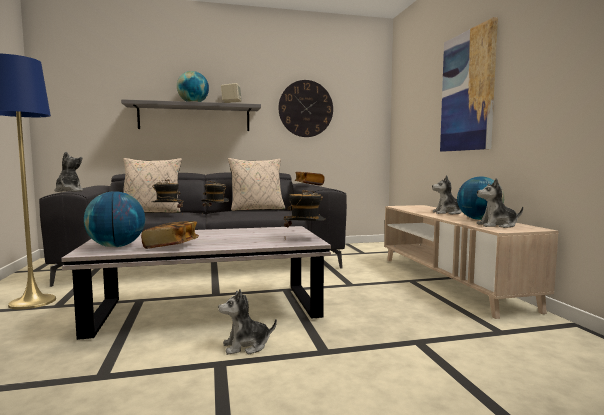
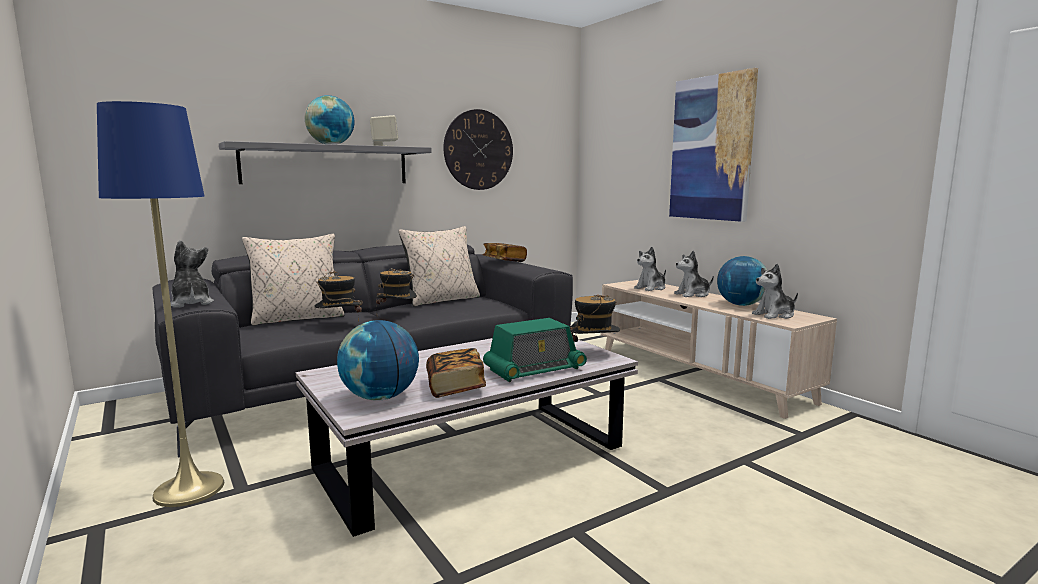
camera: 20 degrees left, 5 degrees up
(243, 243) = (534, 369): none -> radio
(246, 346) = (577, 501): plush toy -> plush toy (651, 288)

